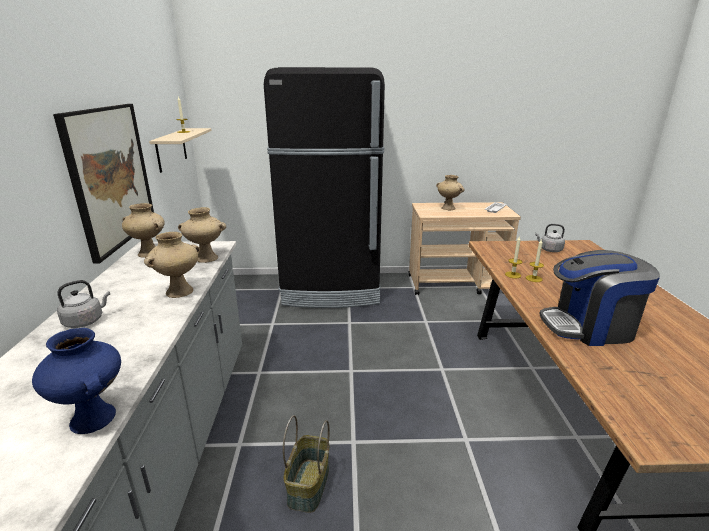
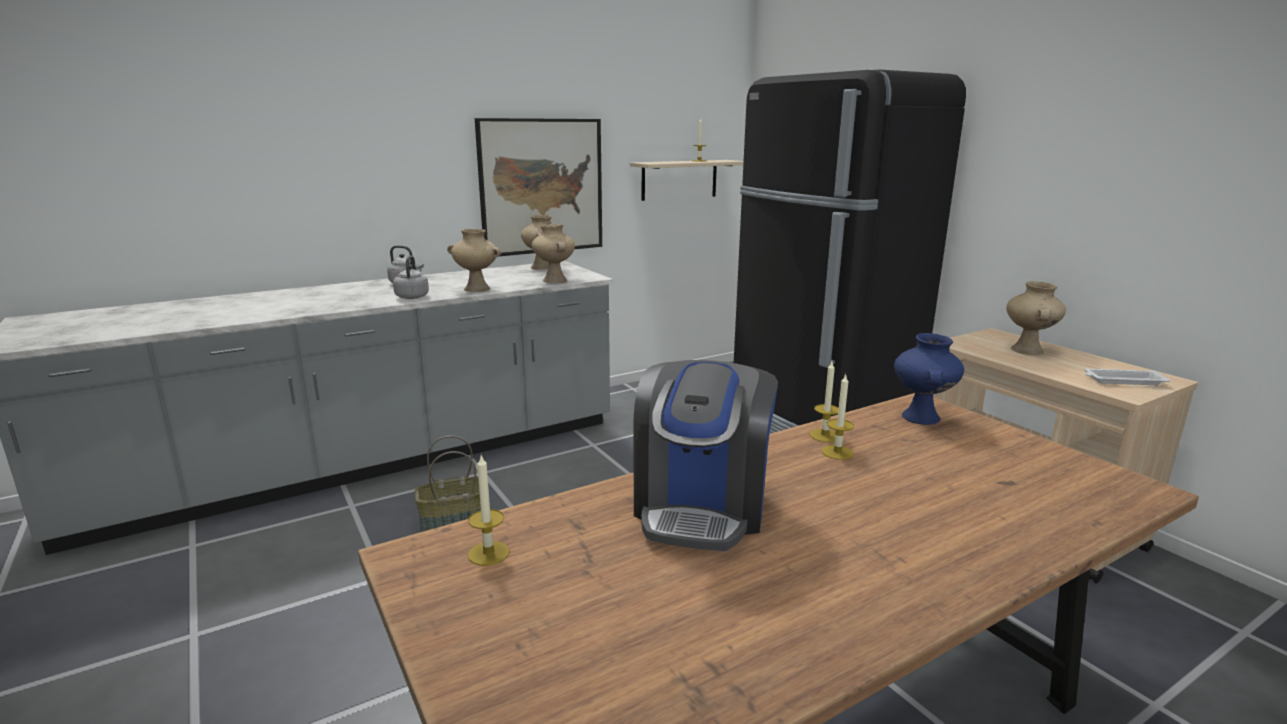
camera: 60 degrees right, 5 degrees down
(94, 418) = (289, 312): blue vase -> blue vase (922, 418)
(549, 250) = (1018, 455): grey kettle -> grey kettle (412, 296)
(589, 327) = (701, 507): coffee machine -> coffee machine turned 135 degrees counterclockwise
(643, 406) = (488, 553): none -> candle

